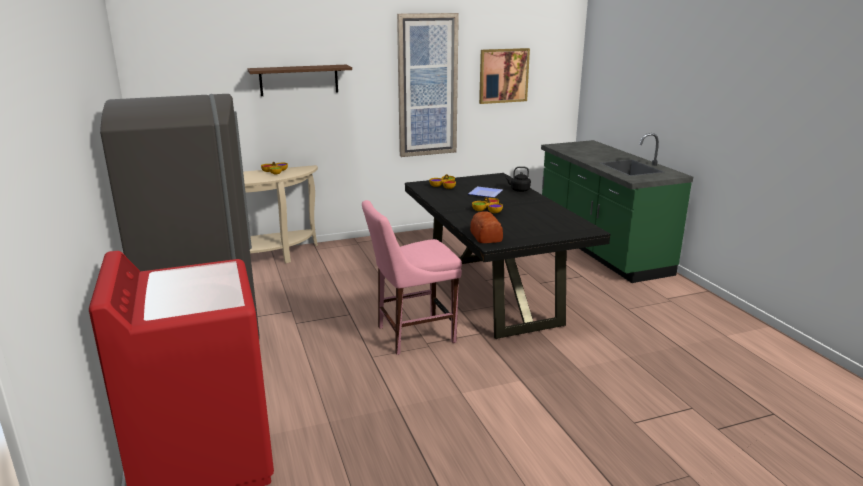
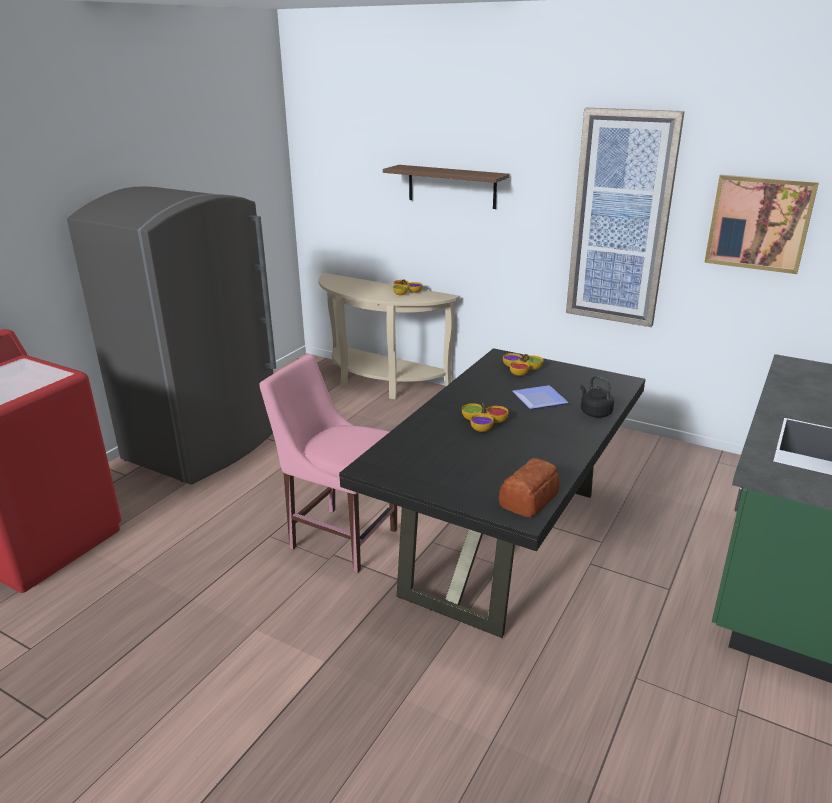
camera: 50 degrees right, 5 degrees up
(486, 236) = (390, 455): bread -> bread (530, 499)

